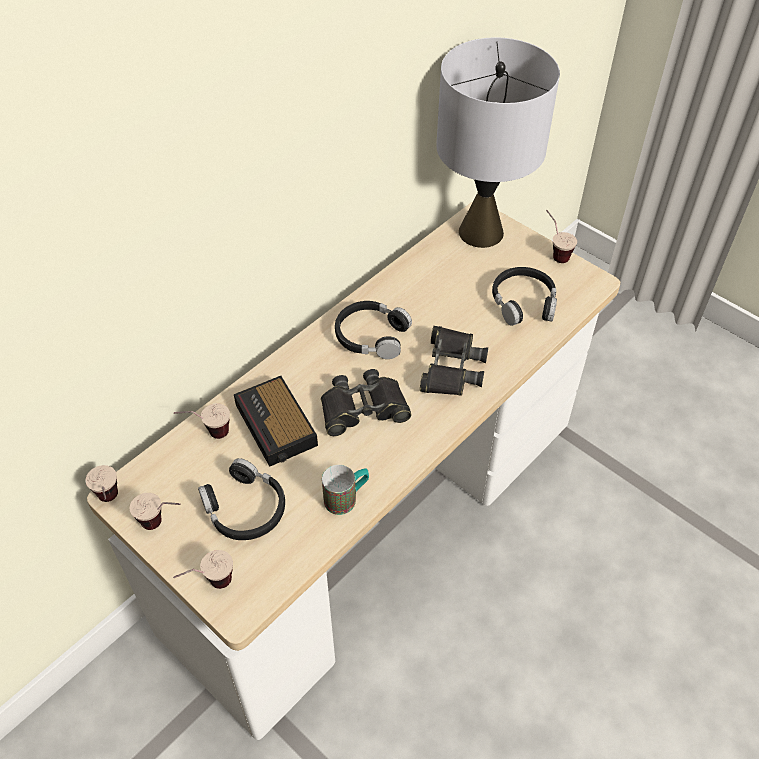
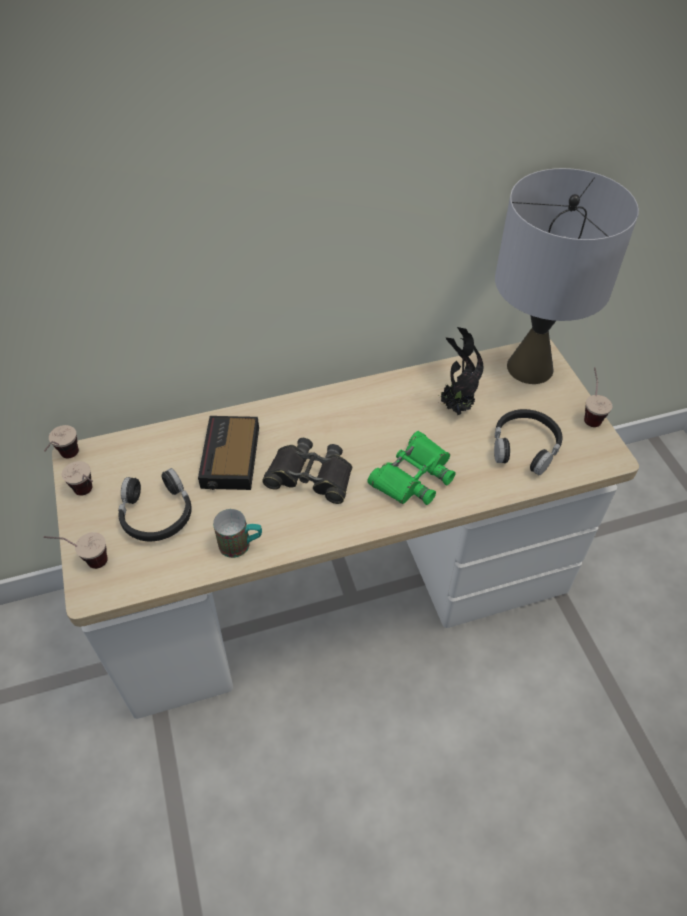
camera: 30 degrees right, 0 degrees up
(207, 434) = (173, 440): cup -> none
(371, 336) = (363, 418): black headphones -> none
(443, 293) = (454, 407): none -> potted plant
(451, 368) = (413, 476): black binoculars -> green binoculars

